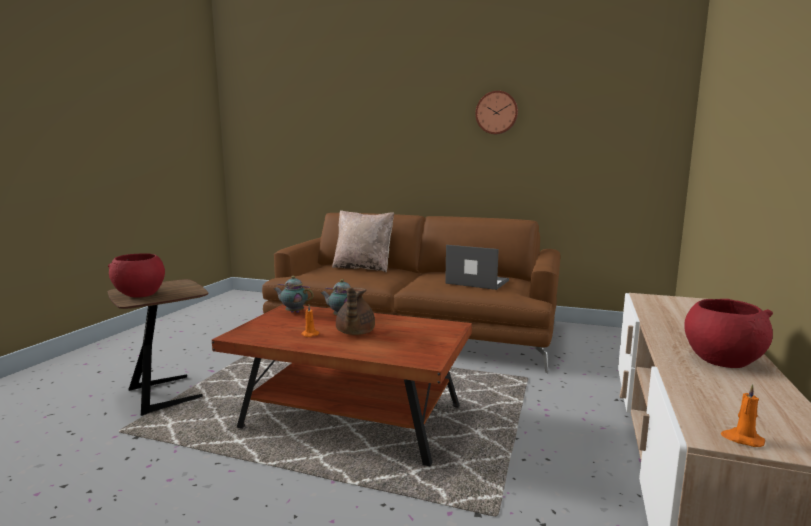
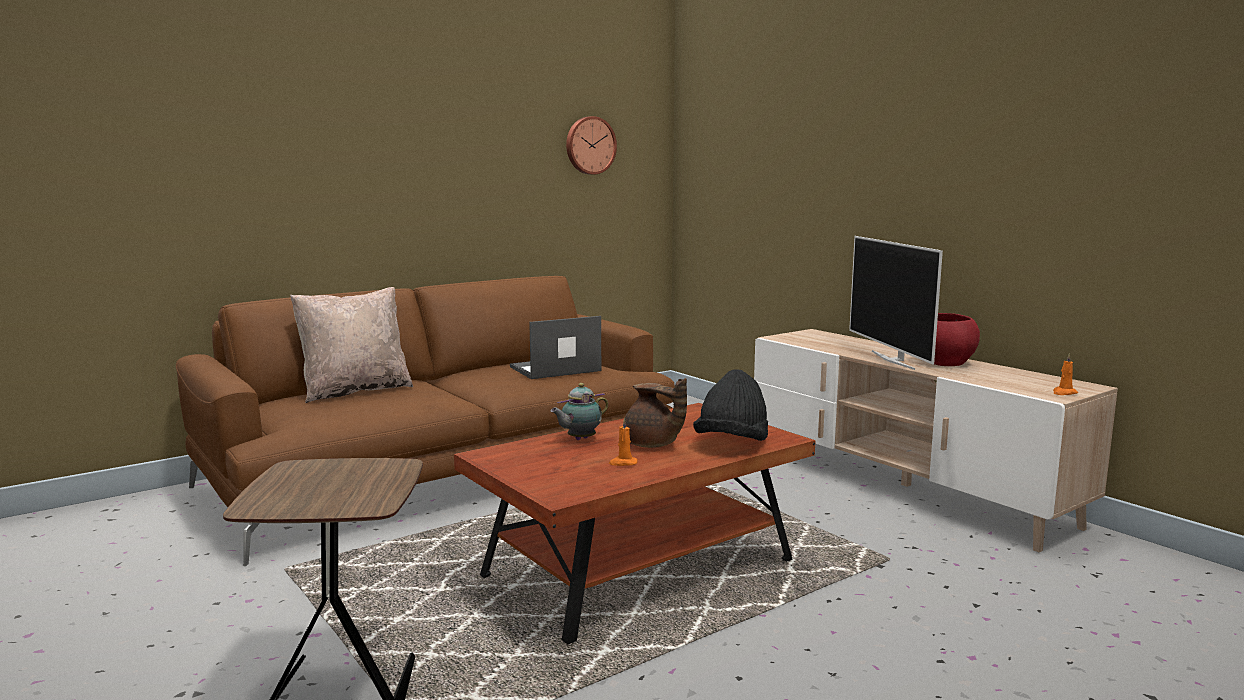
camera: 55 degrees left, 0 degrees up
(140, 294) = (330, 496): red bowl -> none
(293, 312) = (511, 455): teapot -> none
(389, 350) = (732, 443): none -> black hat
(496, 113) = (471, 123): wall clock -> wall clock (589, 145)
(674, 340) = (893, 360): none -> television

